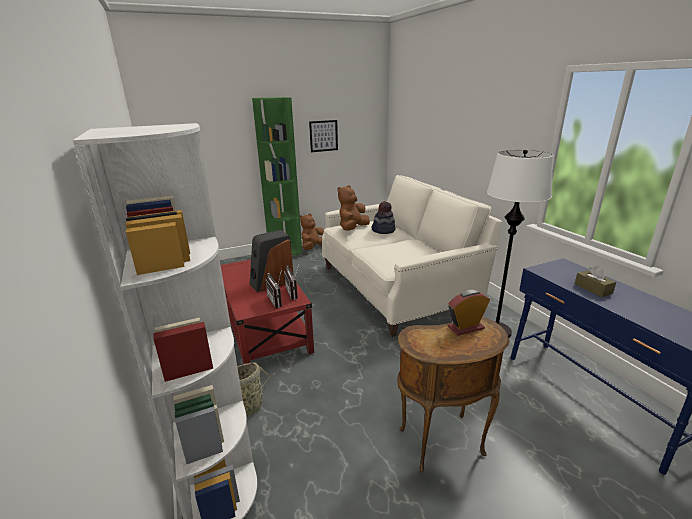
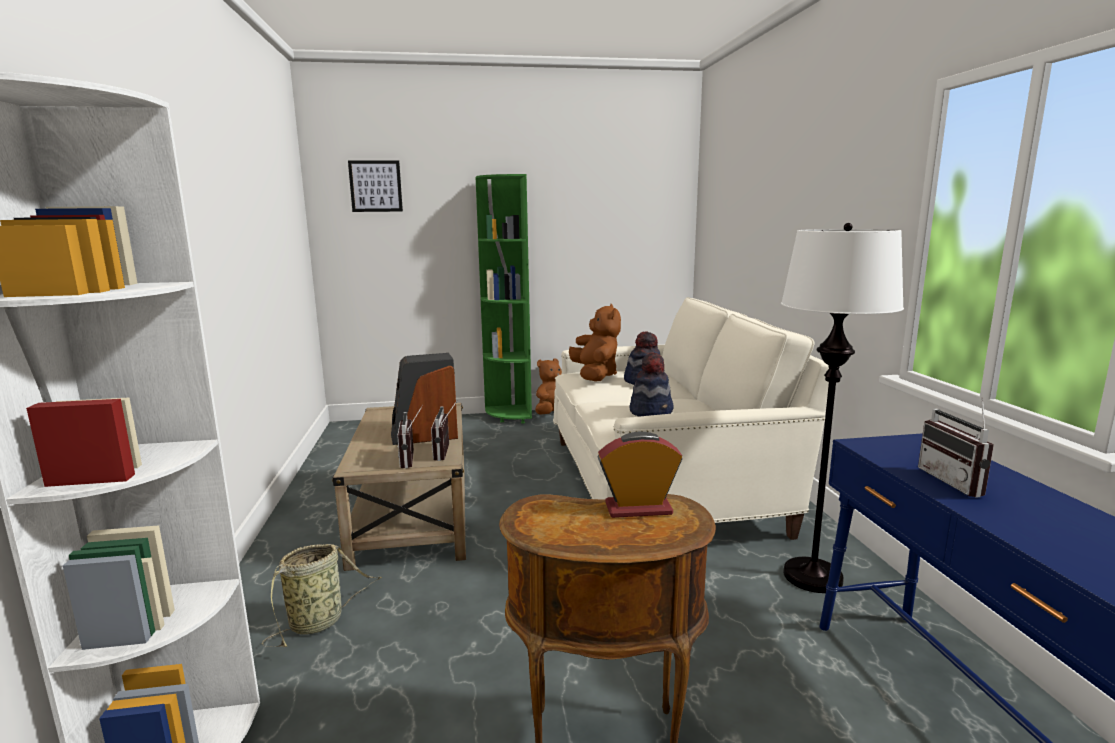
camera: 15 degrees right, 10 degrees down
(265, 329) = (413, 515): red coffee table -> beige coffee table
(323, 136) = (584, 238): picture -> picture (375, 186)
(352, 228) = (595, 376): brown plush toy -> brown plush toy turned 120 degrees clockwise
(403, 252) = (651, 411): none -> hat
(593, 289) = (958, 482): brown tissue box -> radio

